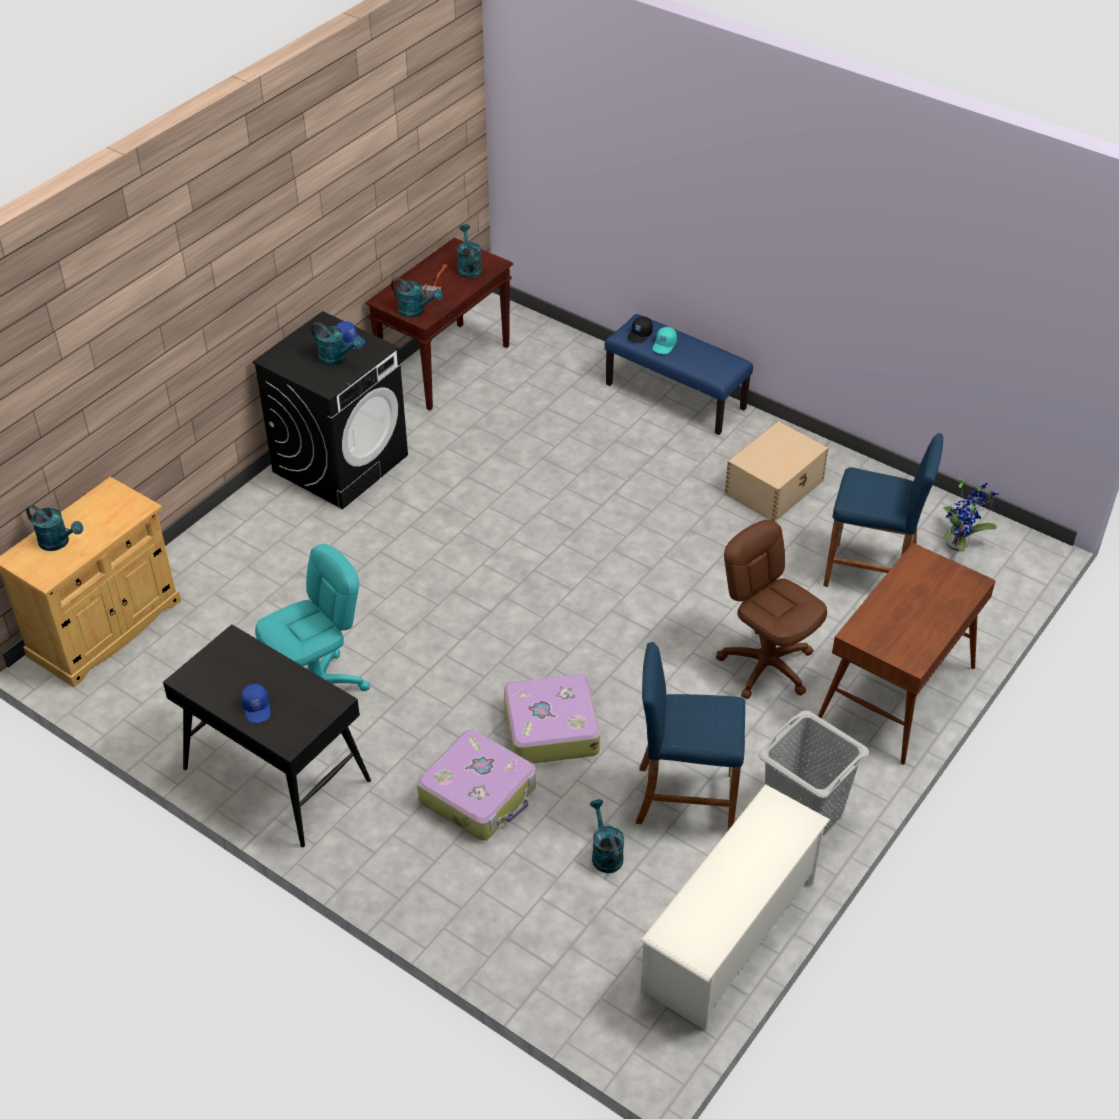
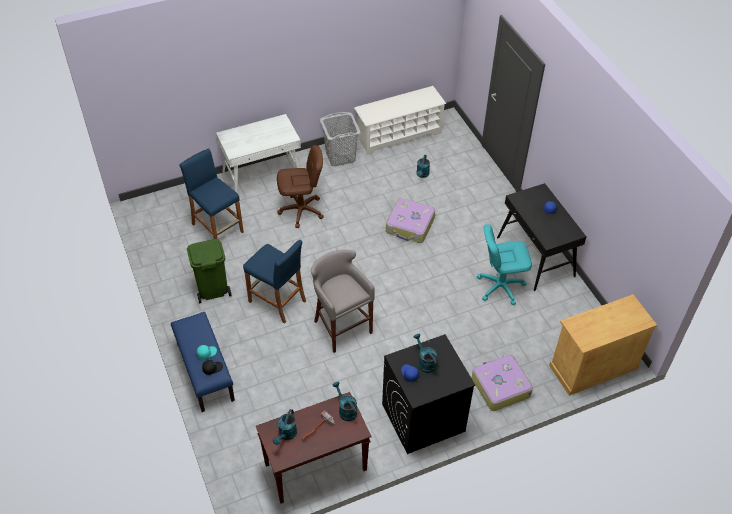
camera: 150 degrees left, 5 degrees up
(58, 542) = (620, 320): turquoise watering can -> none
(479, 794) = (456, 214): suitcase -> suitcase (500, 386)
(539, 520) = (341, 326): none -> grey stool
(685, 798) = (378, 179): blue stool -> blue stool (277, 301)
(766, 666) = (301, 211): brown office chair -> brown office chair turned 90 degrees counterclockwise
(775, 487) = (212, 289): beige storage box -> green trash can
(897, 694) = (263, 178): brown desk -> white desk
(959, 544) = (165, 223): potted plant -> none

